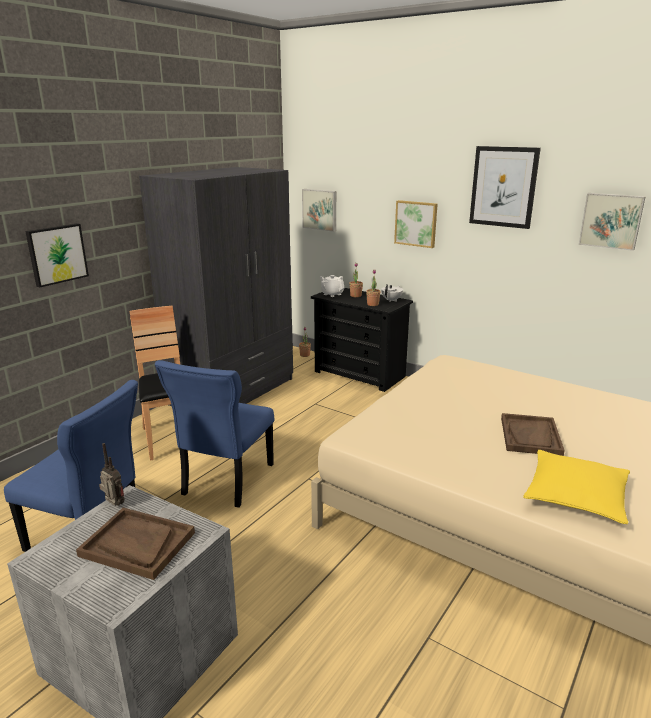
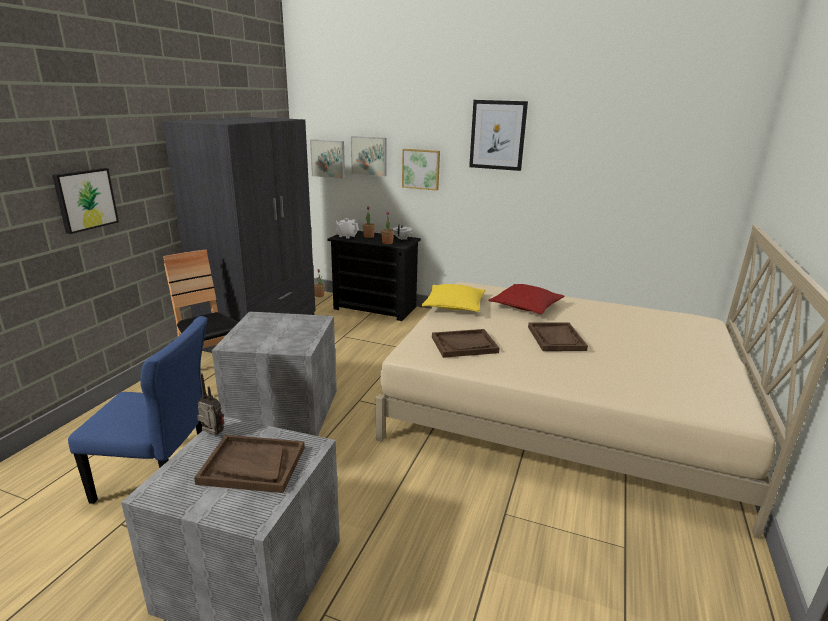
camera: 15 degrees left, 0 degrees up
(226, 481) = (282, 411): blue chair -> grey storage box
(416, 433) = (464, 345): none -> brown tray
(509, 392) = (526, 306): none -> red pillow
(575, 496) = (607, 379): yellow pillow -> yellow pillow (454, 306)
(611, 220) = (587, 162): picture -> picture (369, 156)

